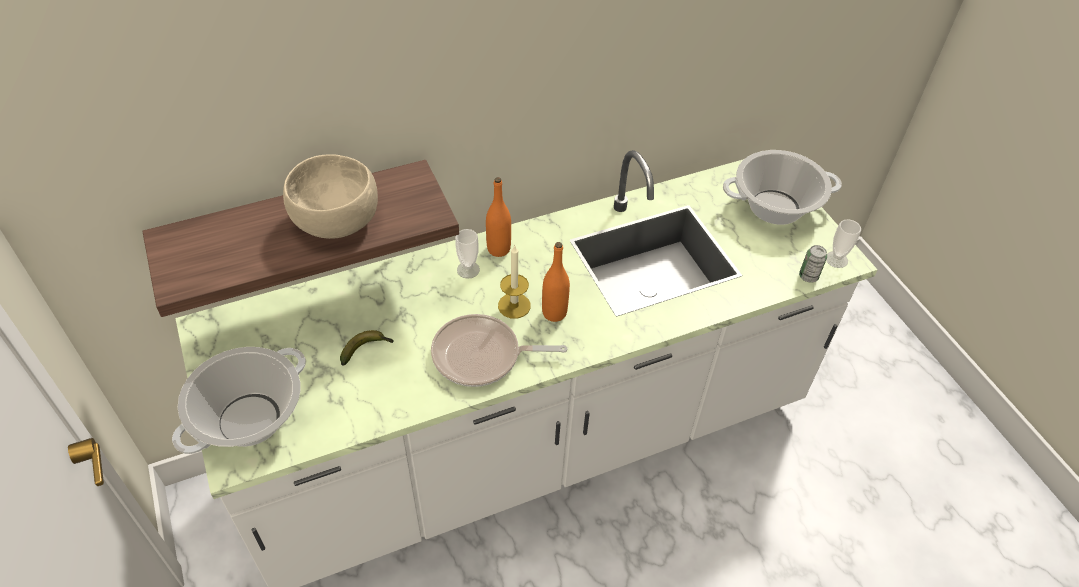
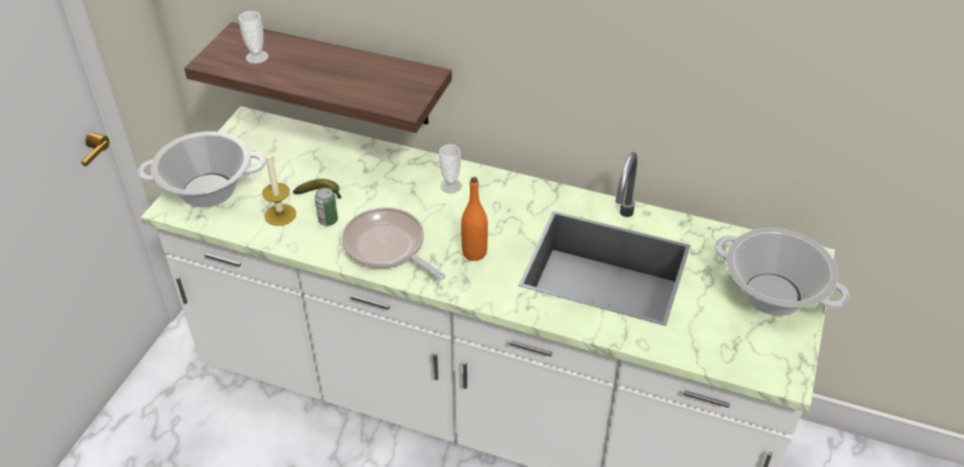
camera: 45 degrees right, 5 degrees down
(337, 221) = (341, 77): beige bowl -> none
(498, 249) = (490, 185): orange bottle -> none
(514, 305) = (452, 229): candle -> candle (280, 215)
(808, 276) = (729, 365): can -> can (328, 220)
(836, 259) = (777, 371): cup -> cup (257, 57)

